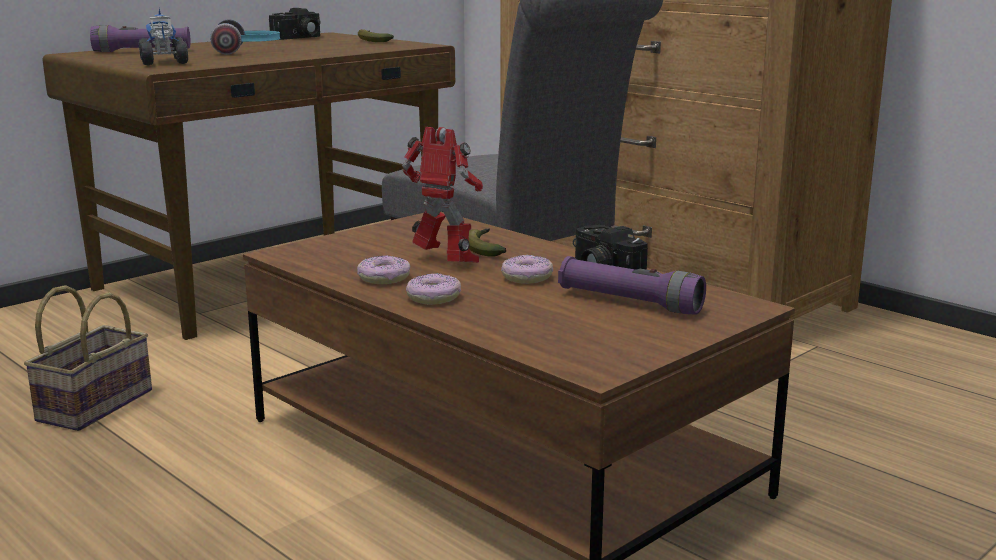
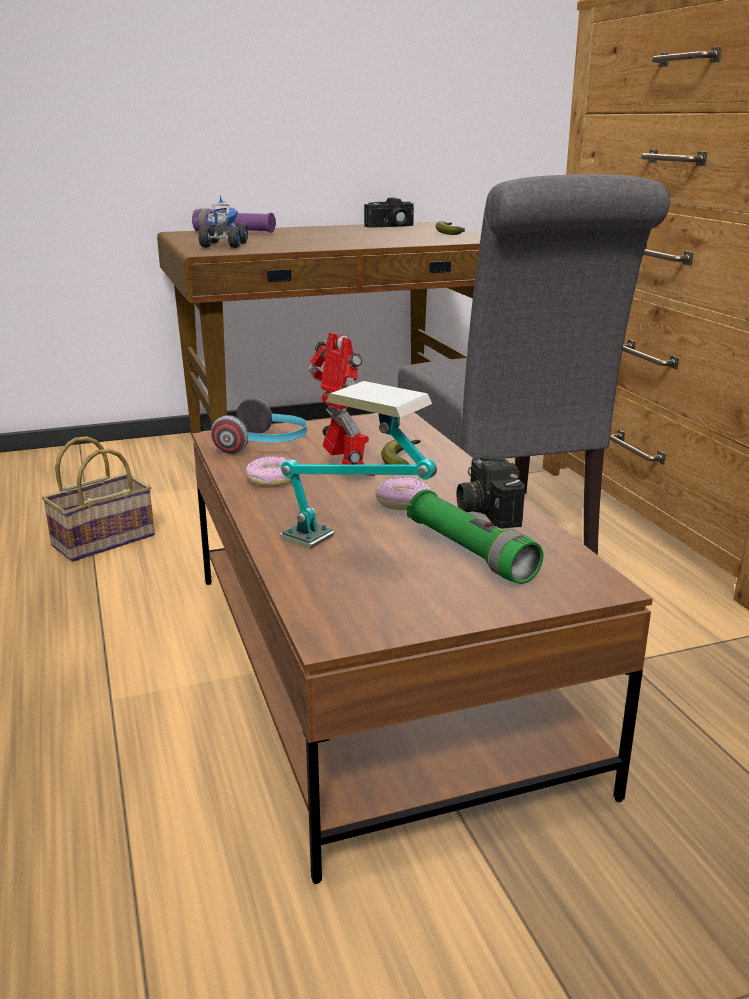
camera: 25 degrees right, 5 degrees up
(247, 51) = (316, 238): headphones -> headphones (265, 445)
(433, 297) = (287, 509): donut -> none
(539, 318) = (356, 554): none -> table lamp
(629, 302) = (470, 553): purple flashlight -> green flashlight

